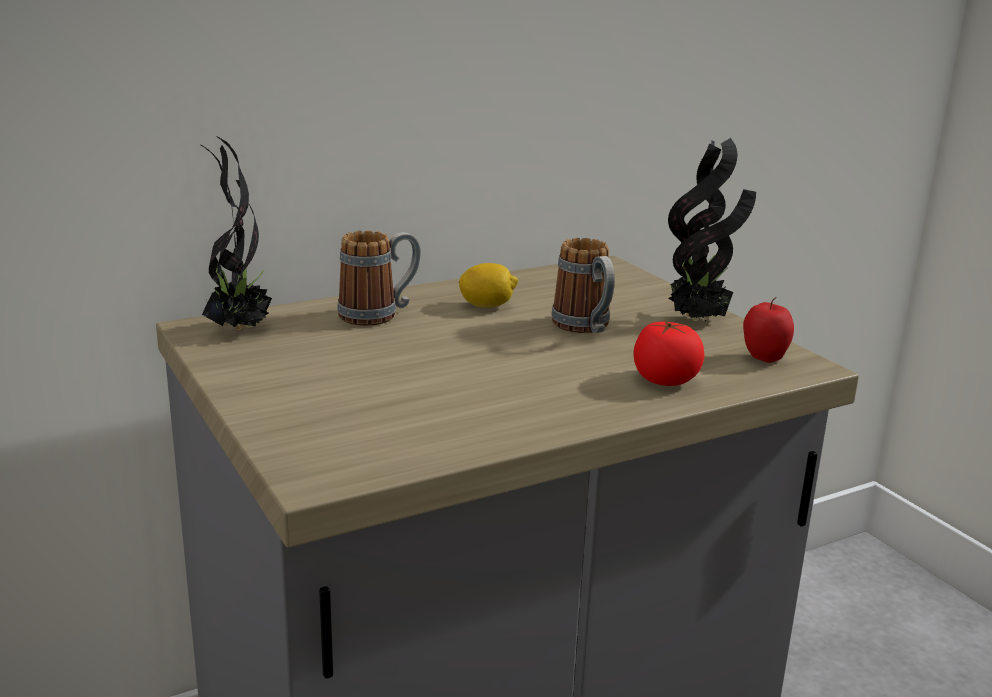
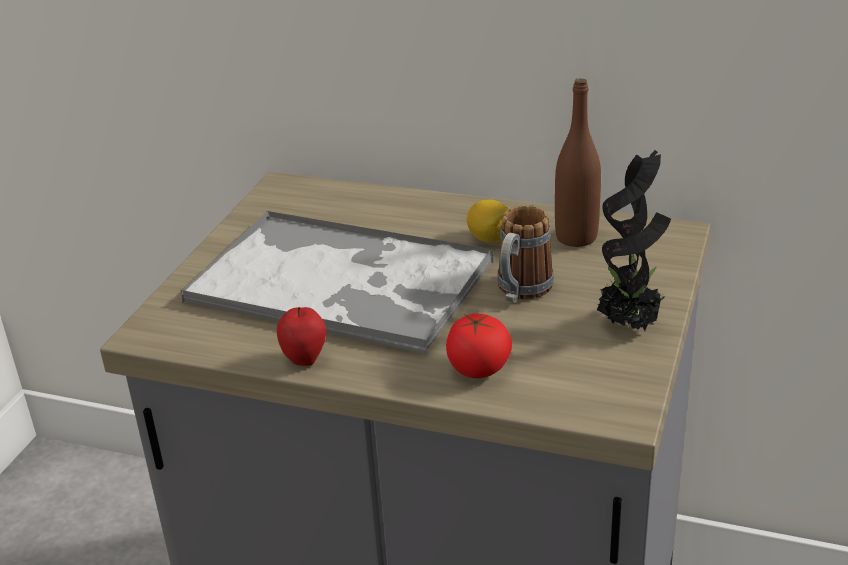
camera: 50 degrees right, 10 degrees up
(240, 329) = (300, 196): potted plant -> none
(379, 314) = (403, 217): mug -> none
(430, 370) = (343, 282): none -> tray
(549, 286) = (576, 237): none -> brown bottle
(764, 358) = (601, 388): apple -> apple (304, 359)

